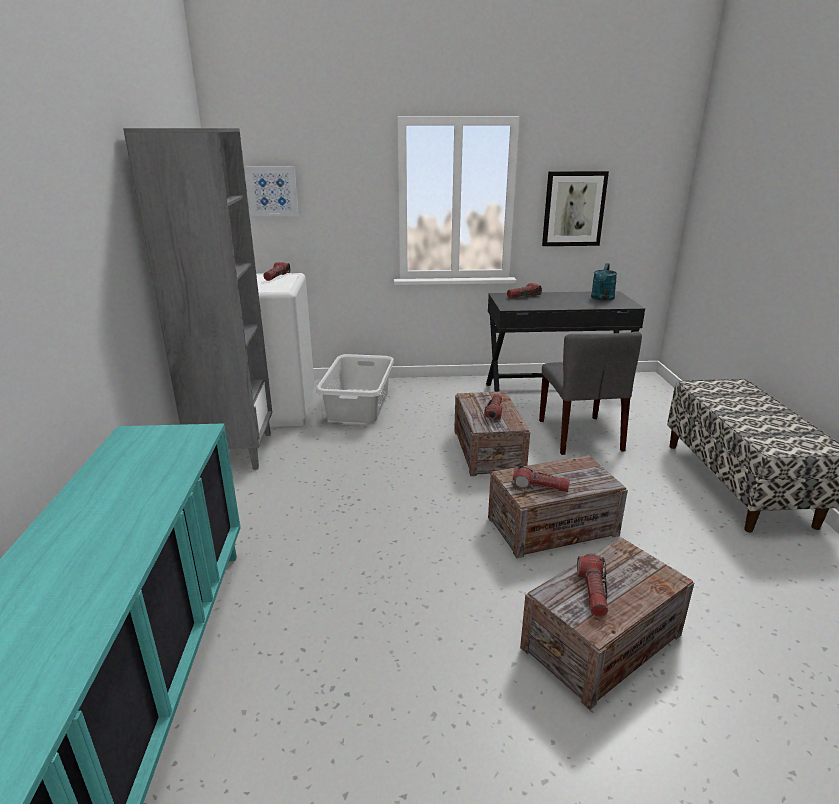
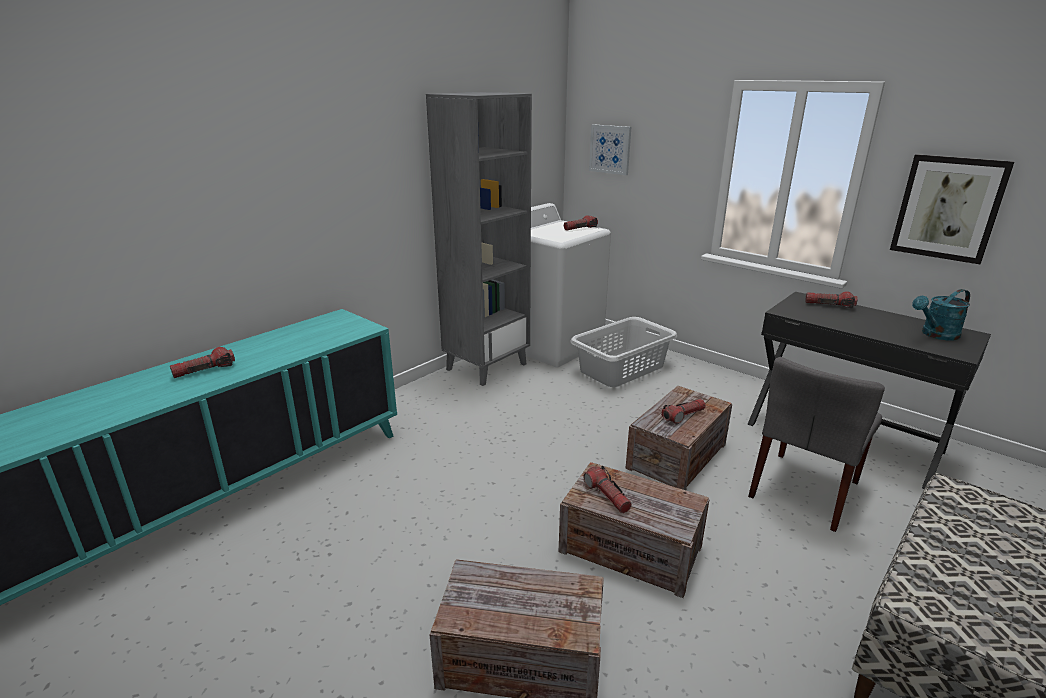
camera: 45 degrees right, 0 degrees up
(593, 591) = (499, 594): flashlight -> flashlight (204, 370)

